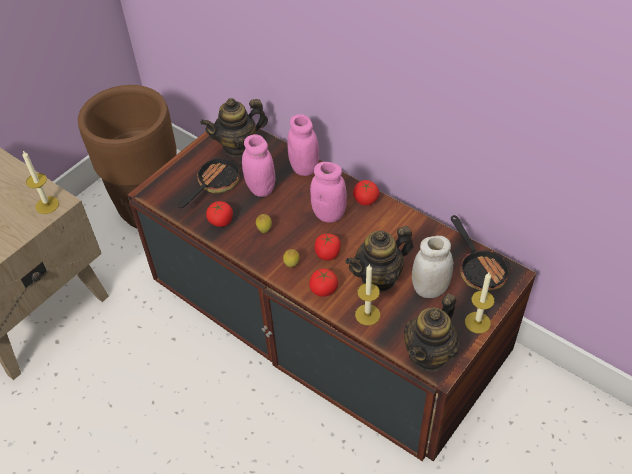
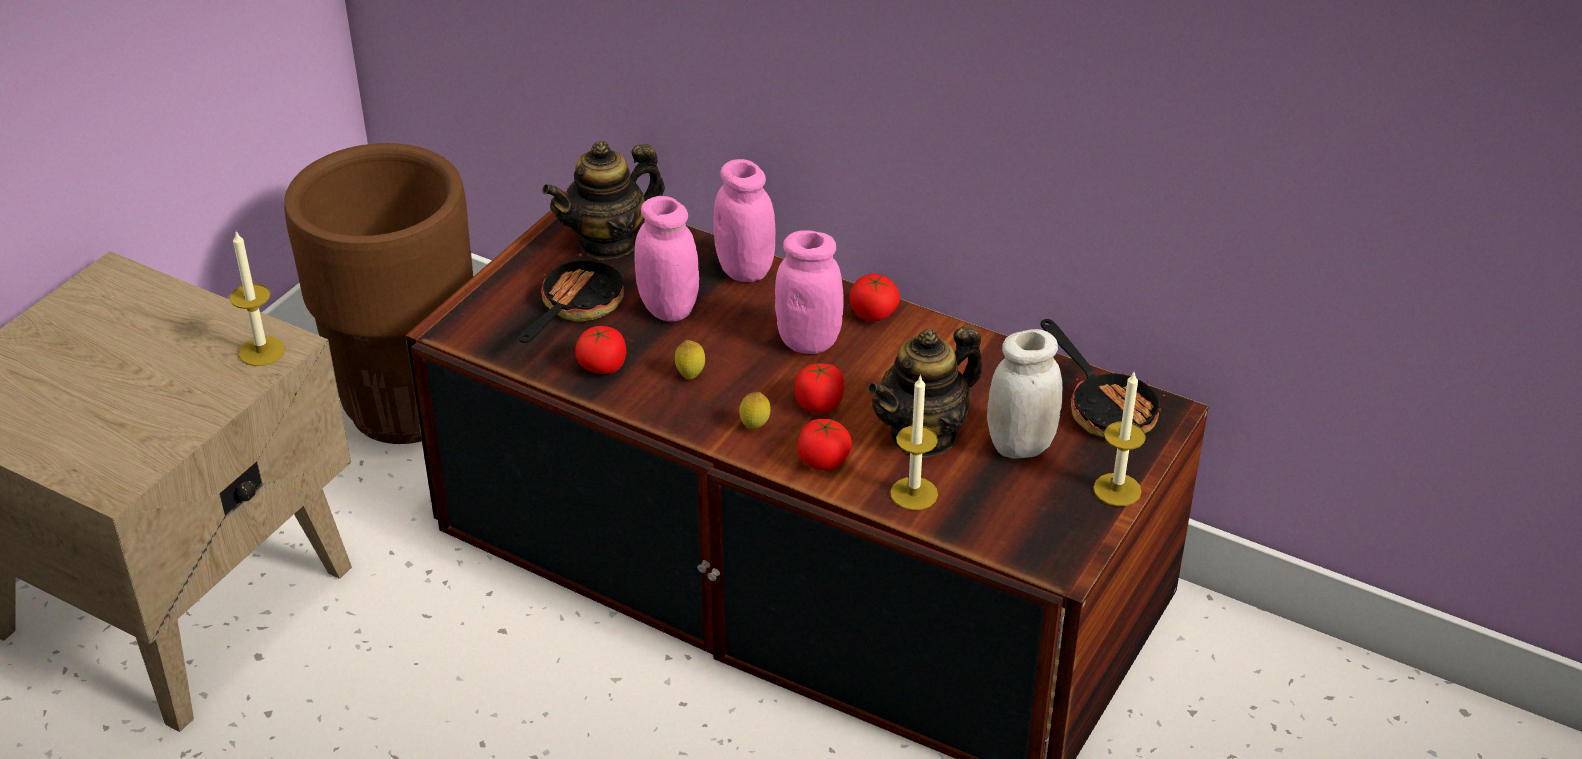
camera: 10 degrees left, 10 degrees down
(429, 354) = (1040, 545): teapot -> none

